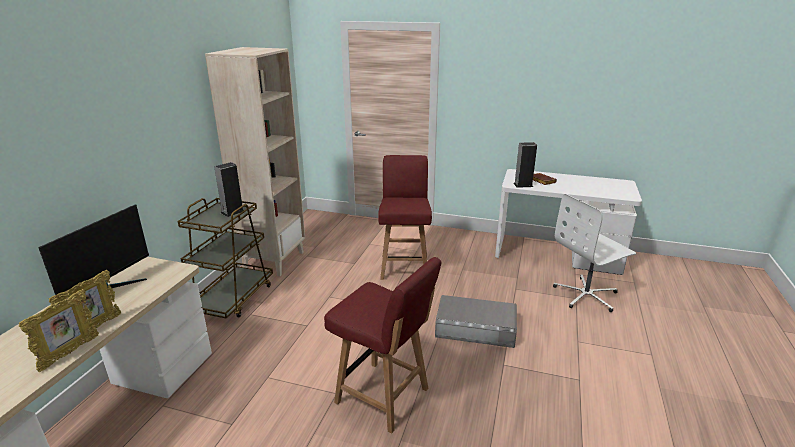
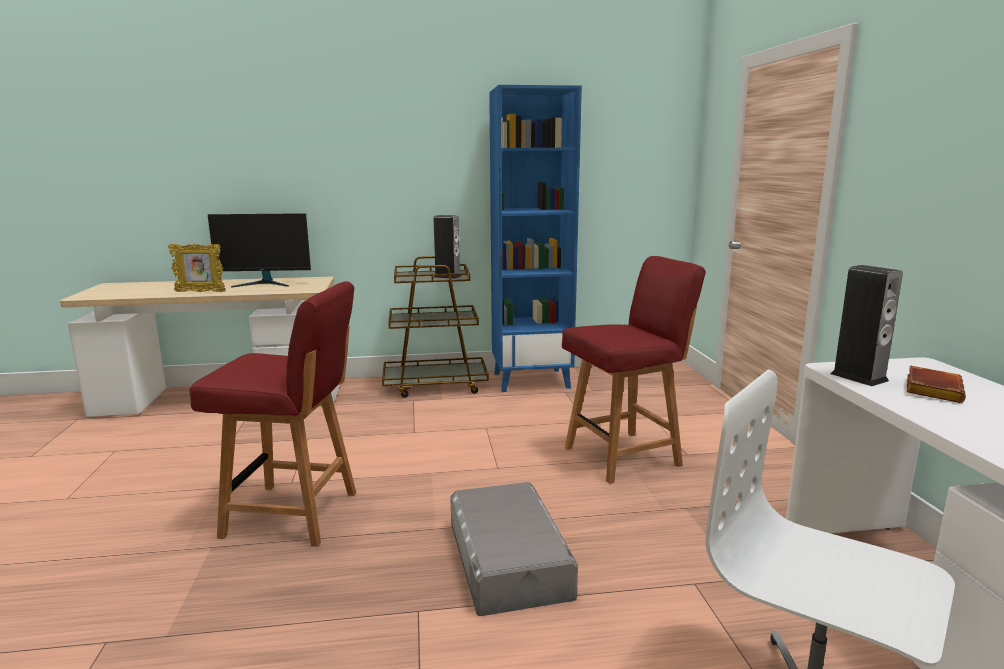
camera: 65 degrees right, 10 degrees down
(69, 353) = (165, 294): picture frame -> none
(274, 260) = (531, 380): beige bookcase -> blue bookcase
(384, 396) = (294, 514): red chair -> red chair turned 90 degrees counterclockwise

